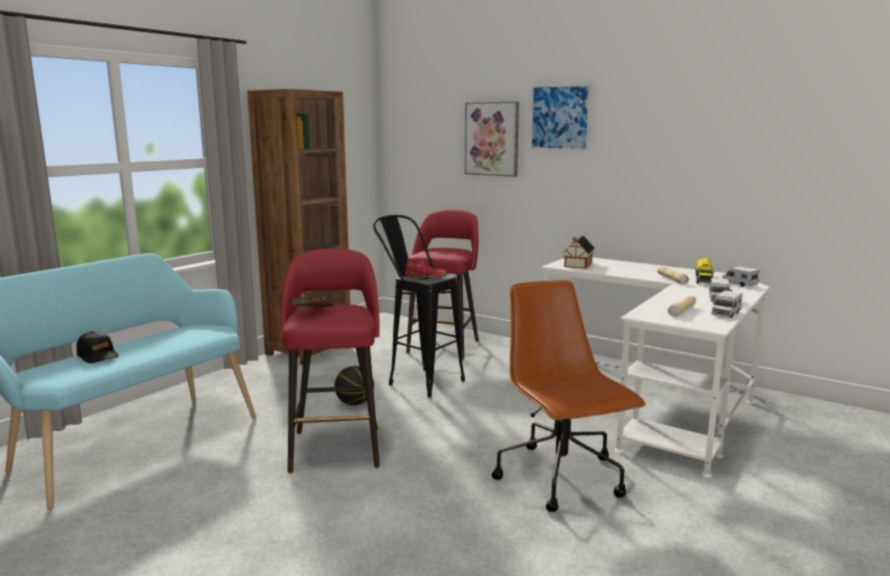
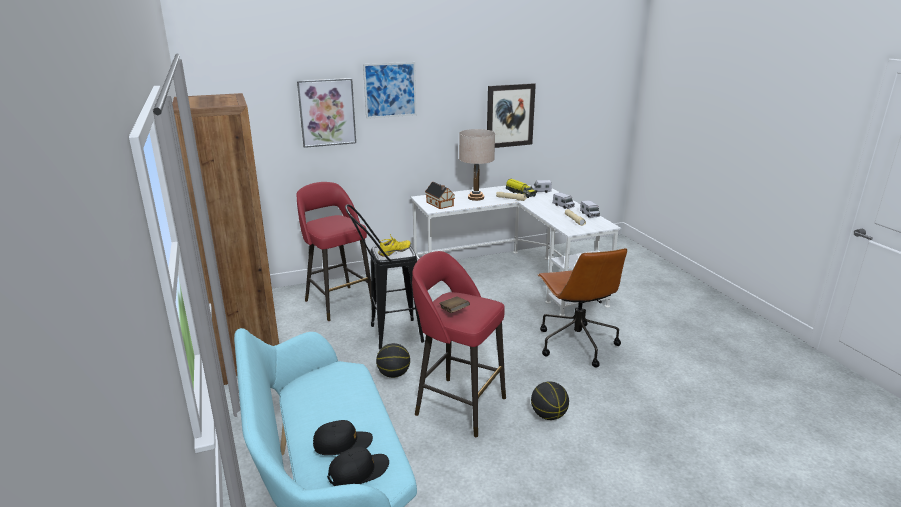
camera: 55 degrees left, 10 degrees up
(58, 369) = (358, 472): none -> black cap
(372, 503) = (548, 415): none -> basketball
(425, 277) = (395, 251): red shoe -> yellow shoe
(561, 478) = (575, 343): brown office chair -> brown office chair turned 120 degrees counterclockwise
(634, 270) = (476, 198): none -> beige table lamp
(727, 166) = (510, 115): none -> picture

